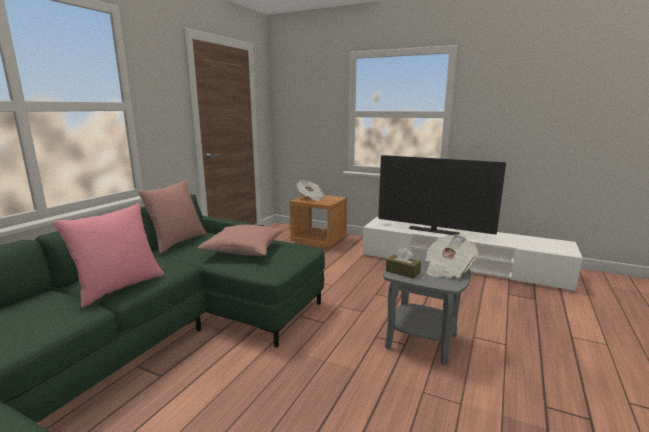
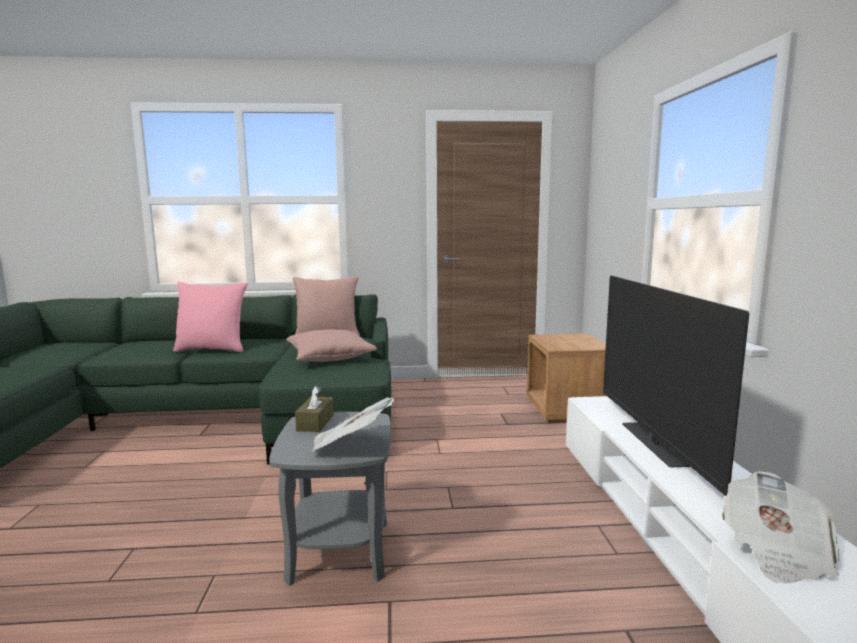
camera: 60 degrees right, 5 degrees down
(310, 198) = (564, 338): newspaper -> newspaper (775, 552)

